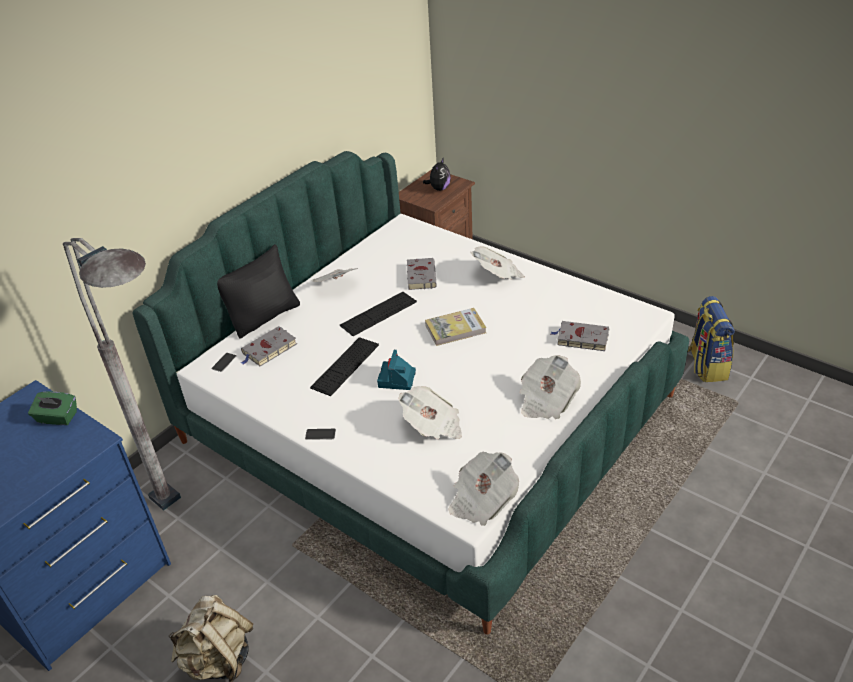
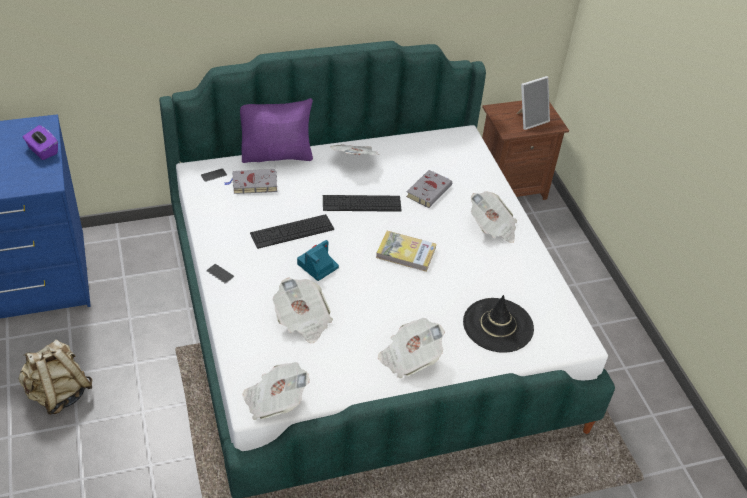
camera: 30 degrees right, 5 degrees up
(57, 418) = (42, 151): green tissue box -> purple tissue box
(193, 523) = (130, 287): grey floor lamp -> none
(264, 317) = (277, 155): black pillow -> purple pillow
(439, 188) = (530, 119): plush toy -> picture frame
(581, 338) = (498, 325): grey book -> black hat
(706, 366) = (651, 428): backpack -> none

